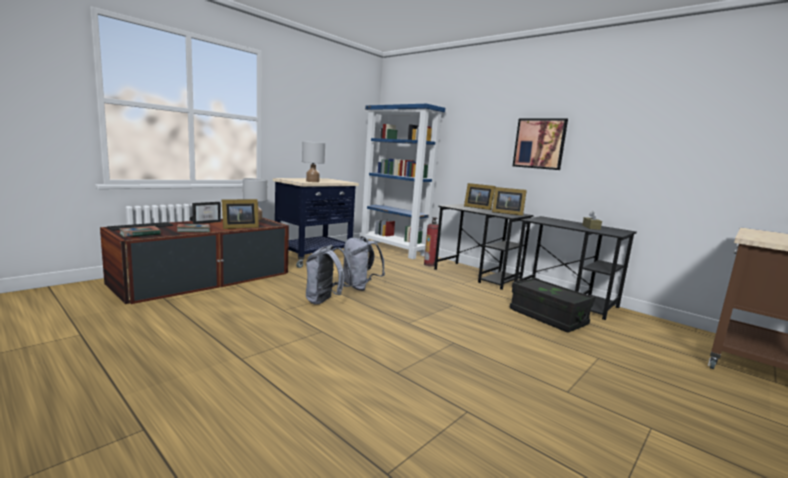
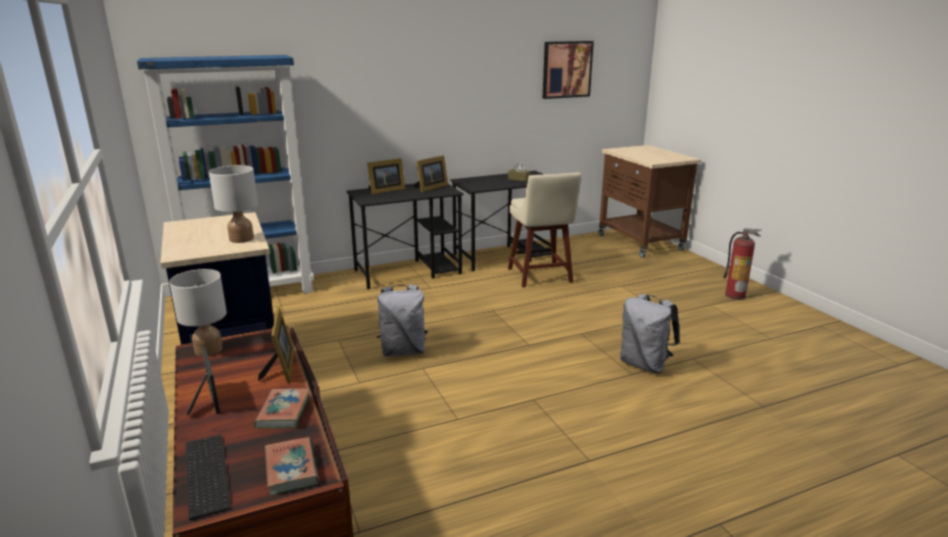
camera: 65 degrees left, 10 degrees up
(325, 301) = (442, 383): grey backpack -> grey backpack (644, 364)
(430, 264) = (346, 286): fire extinguisher -> fire extinguisher (735, 295)
(539, 143) = (433, 97): picture -> picture (566, 69)
(547, 317) = (540, 276): black storage box -> beige stool

